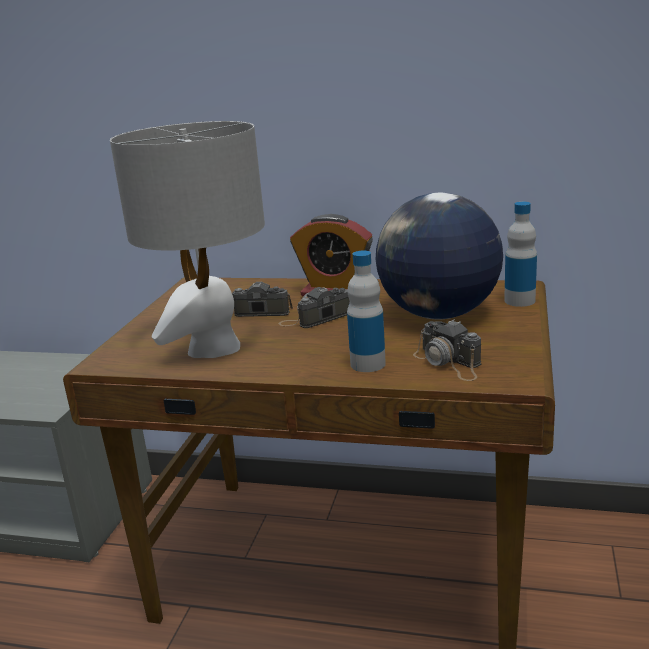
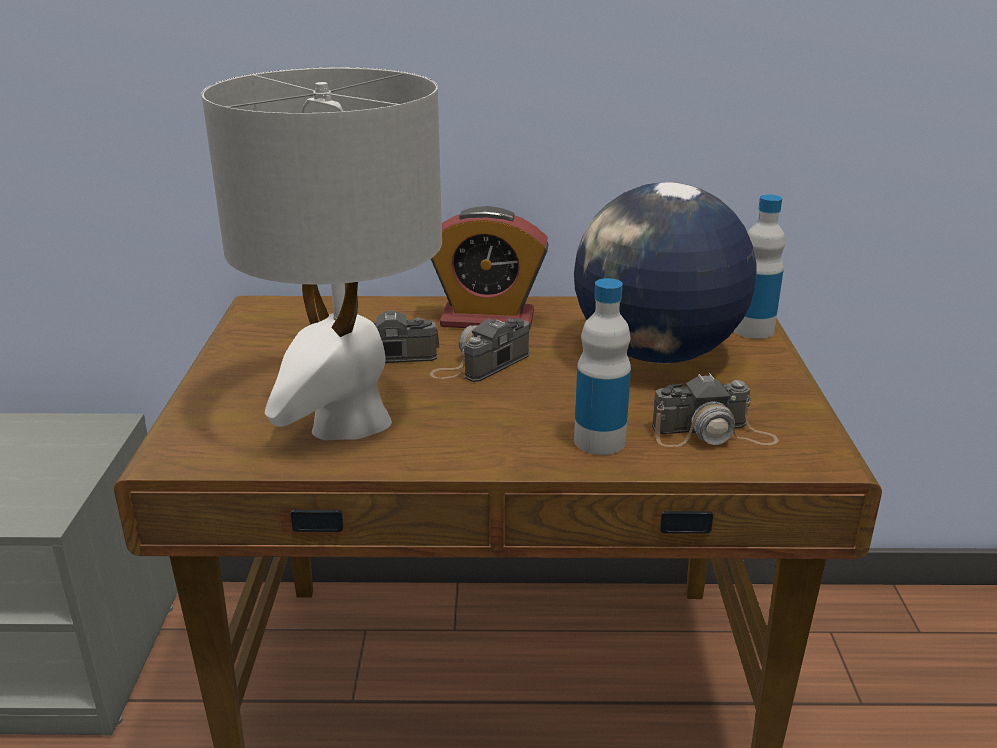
camera: 15 degrees left, 5 degrees up
(449, 363) = (713, 434): camera -> camera turned 45 degrees counterclockwise

